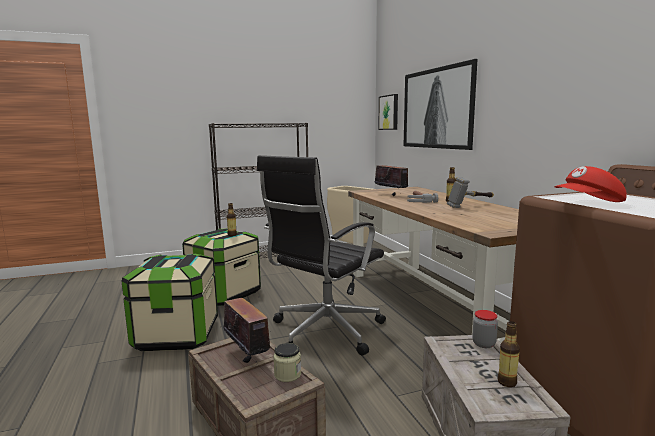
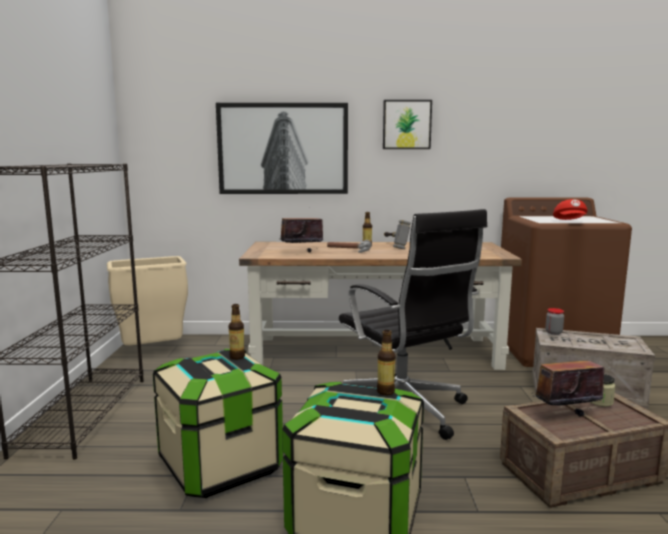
camera: 70 degrees left, 0 degrees up
(389, 112) = (166, 148): picture -> picture (406, 124)
(507, 382) = (606, 339): bottle -> bottle (385, 392)

